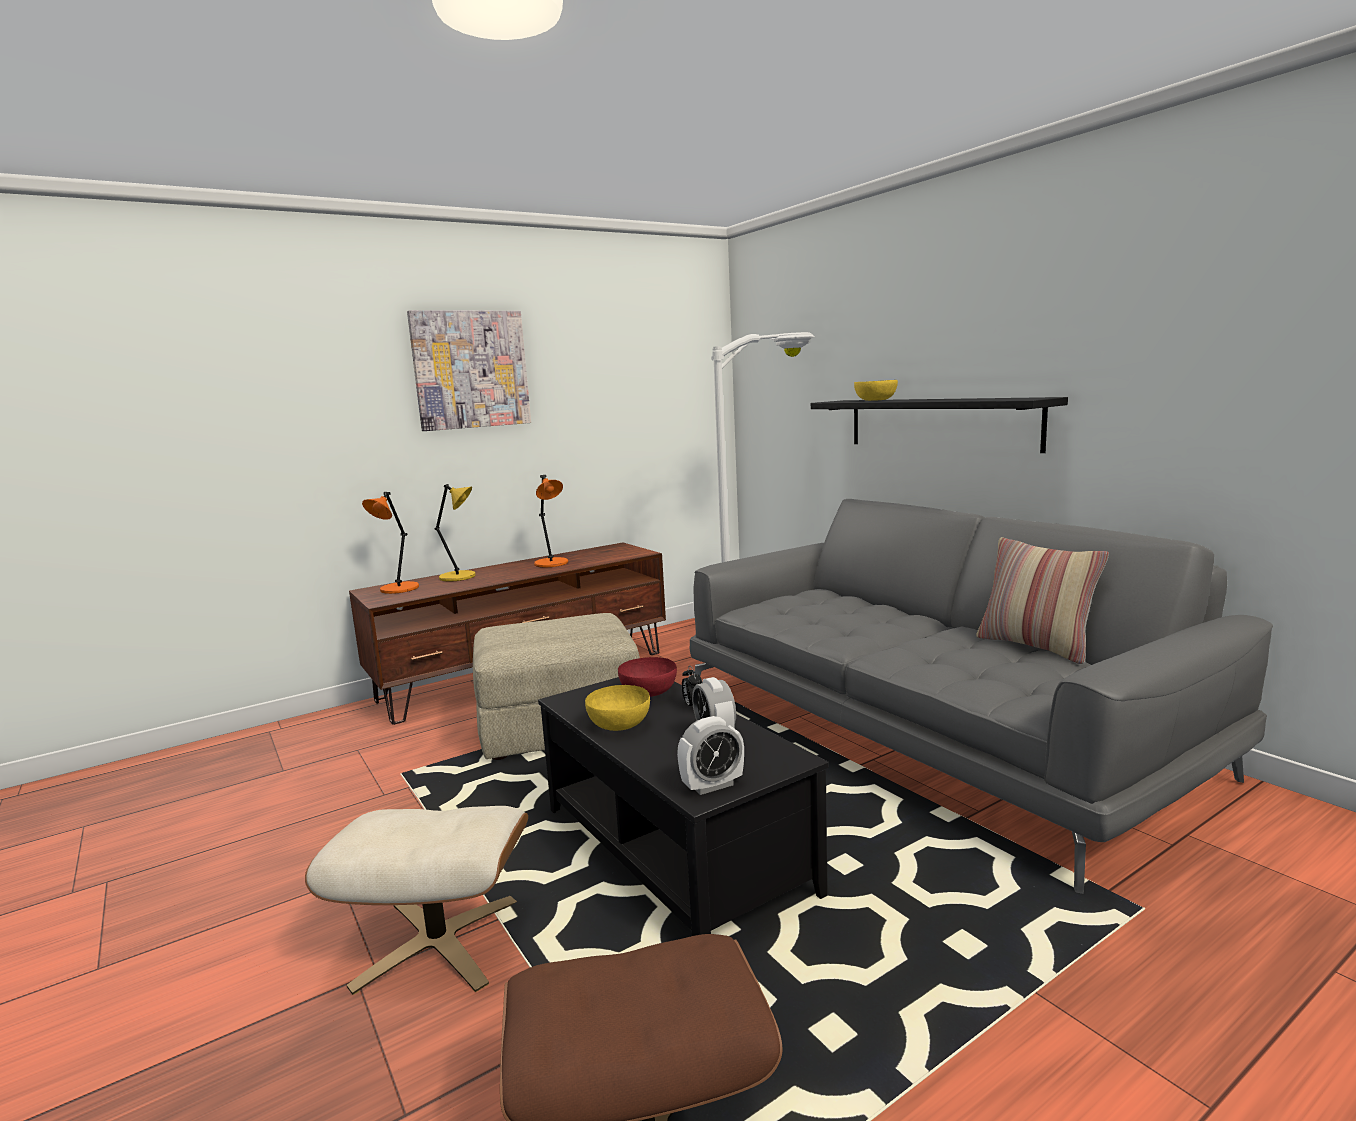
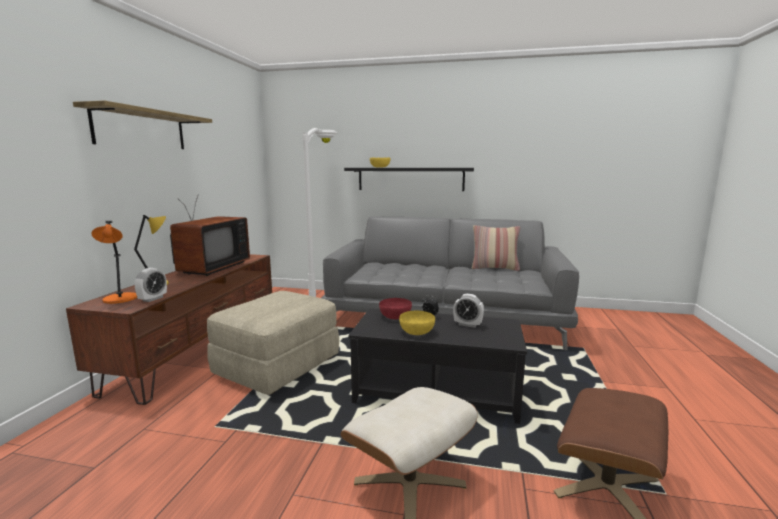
camera: 45 degrees left, 0 degrees up
(471, 369) = (141, 129): picture -> shelf
(552, 564) = (210, 268): orange table lamp -> television
(712, 785) = (507, 339): alarm clock -> alarm clock (153, 299)

